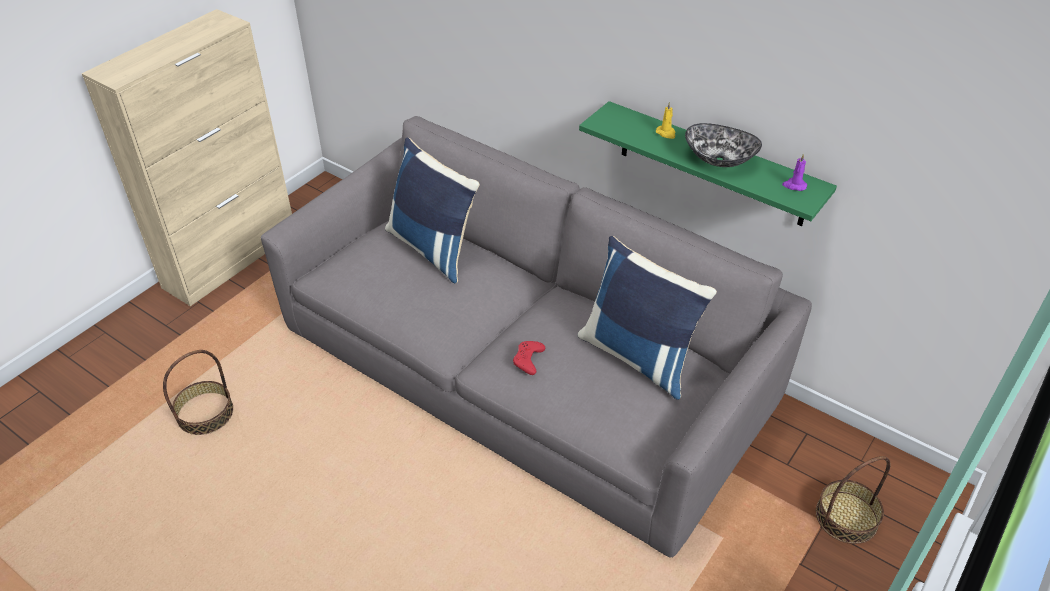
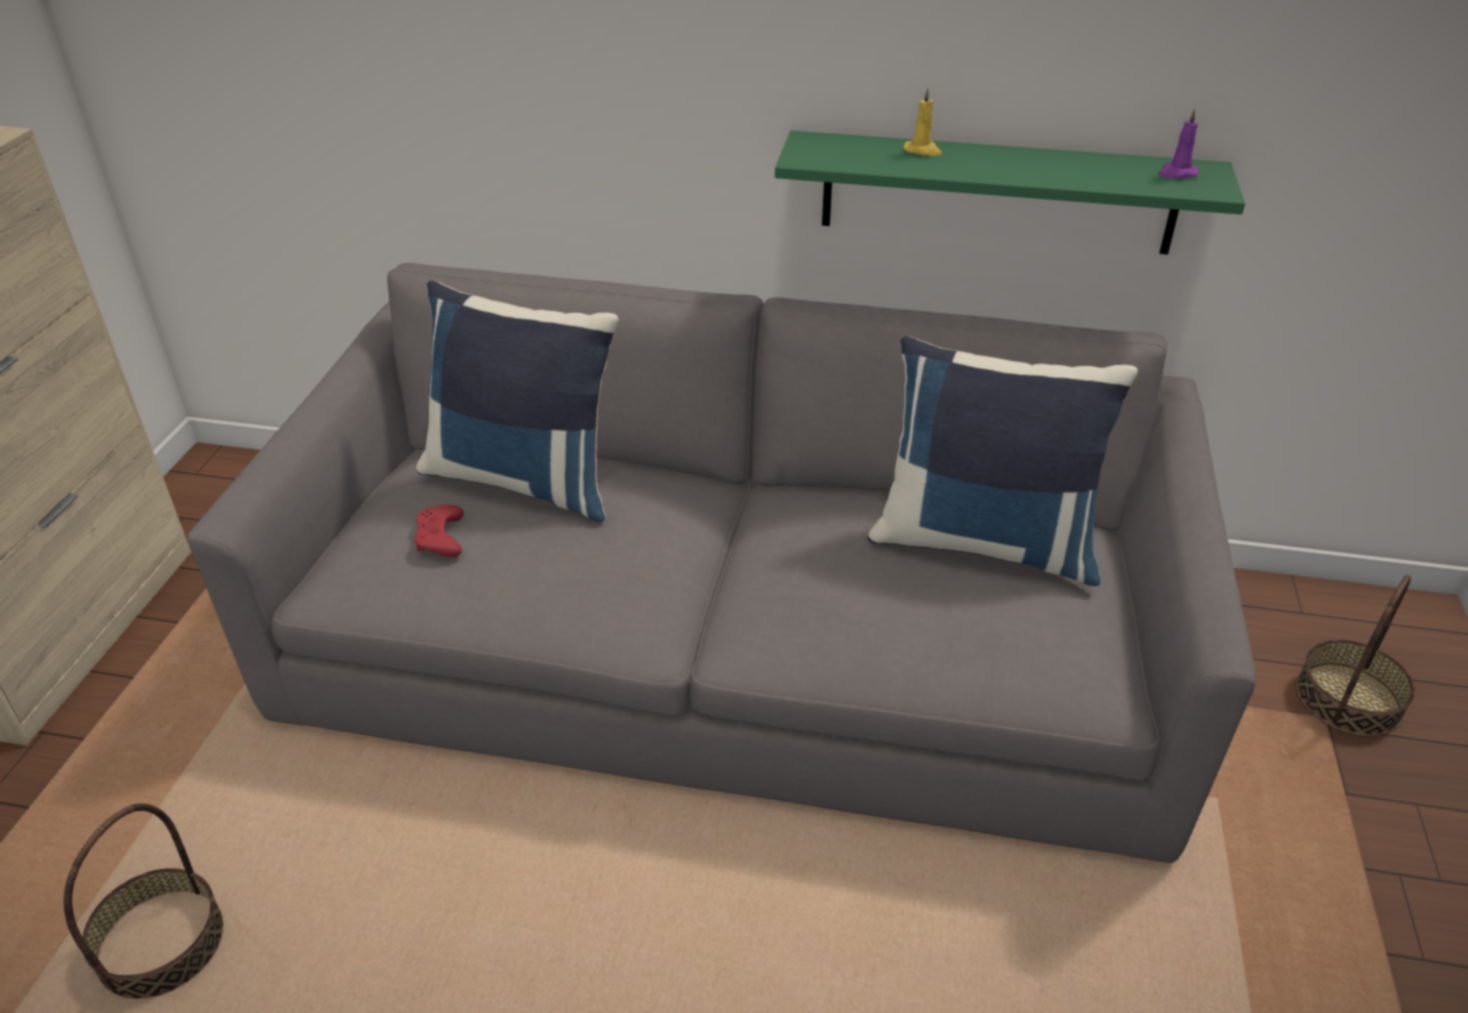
camera: 25 degrees left, 5 degrees down
(528, 359) = (813, 604): red game controller -> red game controller (440, 537)
(719, 160) = (1037, 166): bowl -> none

